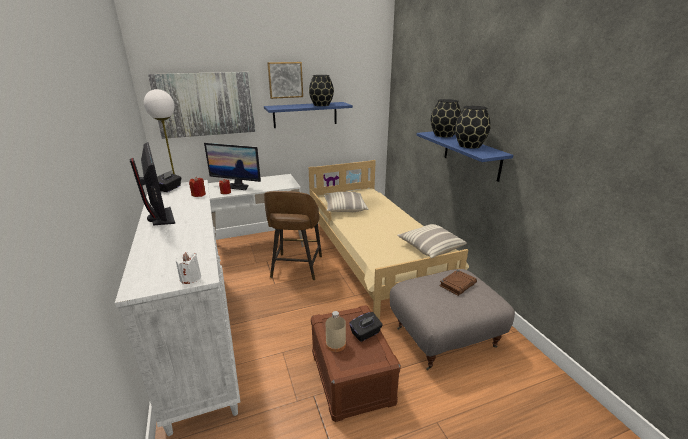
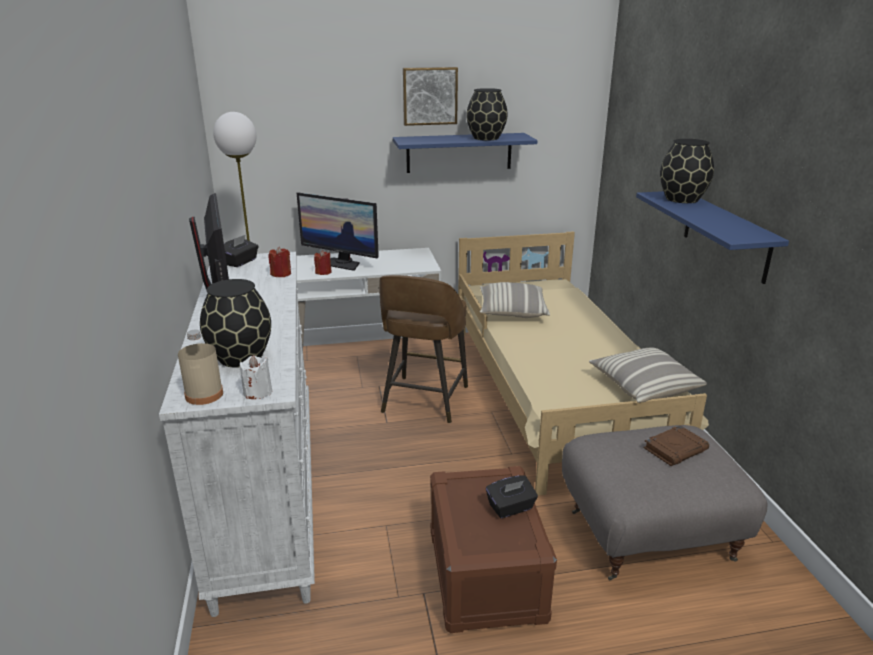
camera: 10 degrees right, 0 degrees up
(205, 104) = (303, 133): picture -> none
(335, 344) = (462, 517): beige bottle -> beige bottle (204, 395)
(469, 145) = (717, 220): black vase -> black vase (240, 357)

